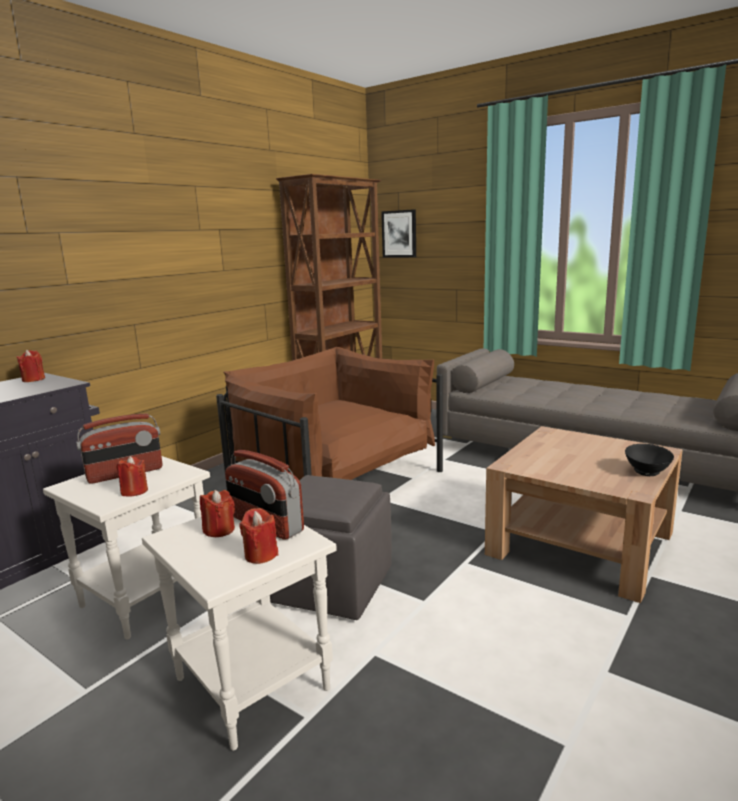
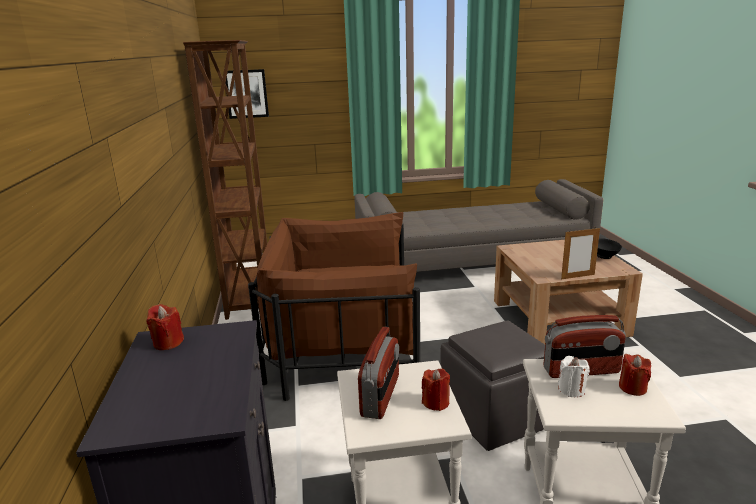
camera: 45 degrees left, 5 degrees up
(219, 530) = (571, 390): red candle -> white candle
(550, 477) = (577, 276): none -> picture frame

